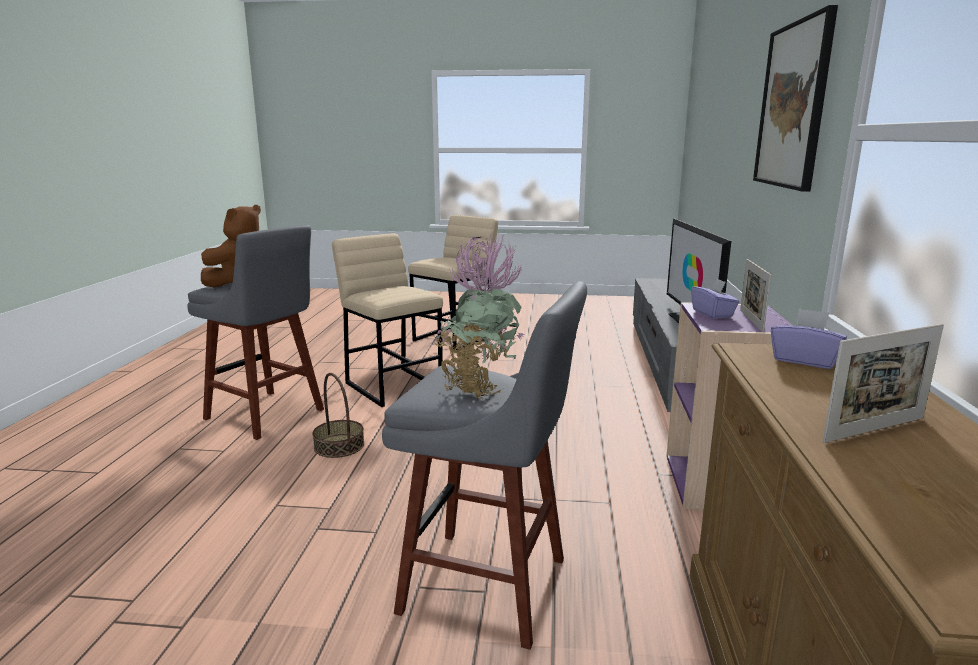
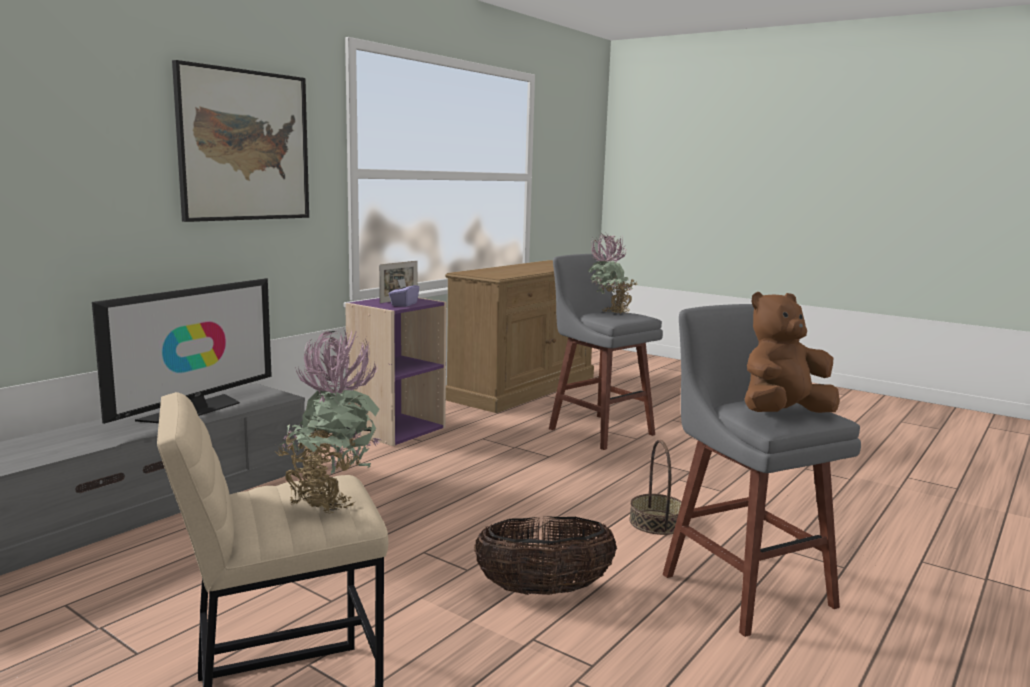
camera: 150 degrees left, 5 degrees down
(392, 385) = (544, 590): beige stool -> basket
(437, 260) = (330, 500): none -> potted plant
(804, 360) = (488, 274): purple tissue box -> none
(874, 429) = (529, 269): picture frame -> none

